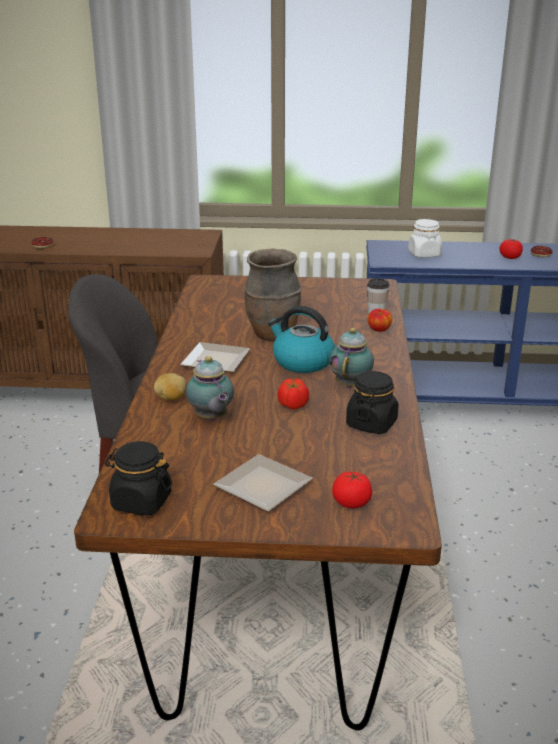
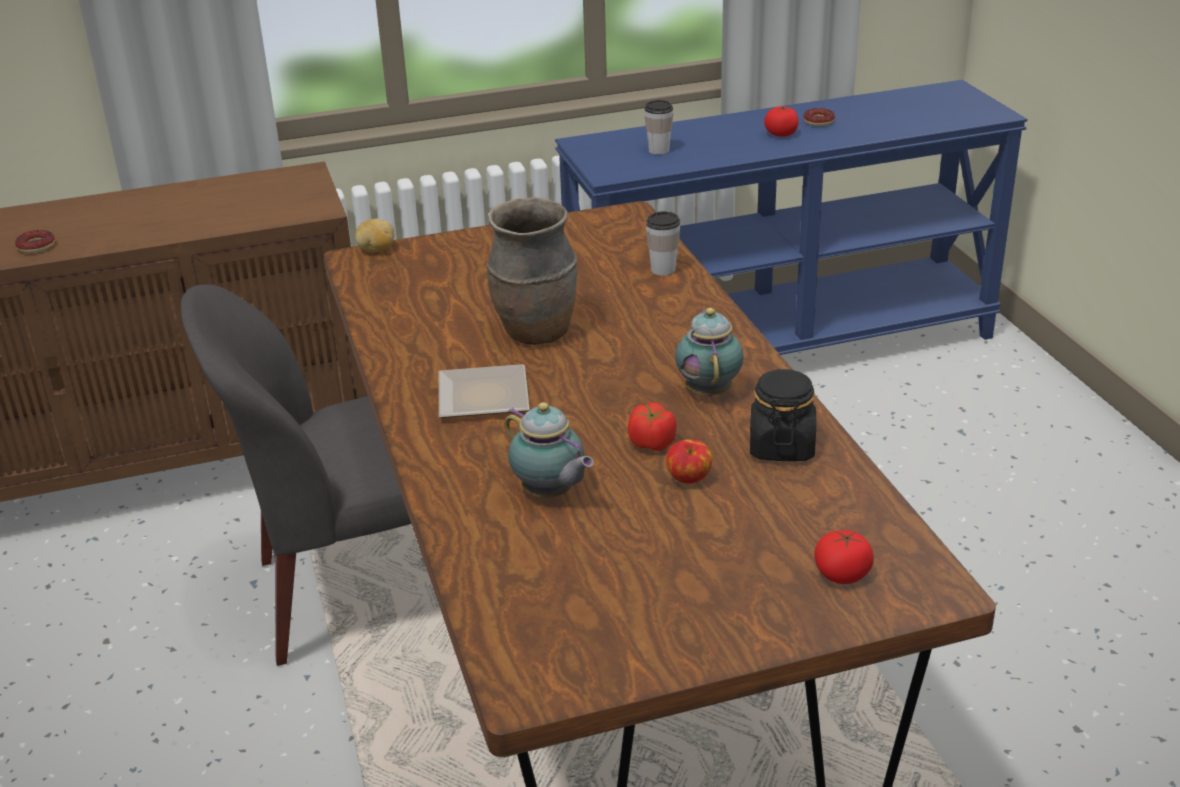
camera: 20 degrees left, 5 degrees up
(141, 502) = (552, 656): black jar -> none
(171, 399) = (464, 477): potato -> potato (376, 250)
(266, 486) = (712, 582): plate -> none
(302, 362) = (612, 369): kettle -> none
(379, 330) = (684, 292): apple -> apple (689, 479)
(424, 254) = (658, 150): white jar -> cup

